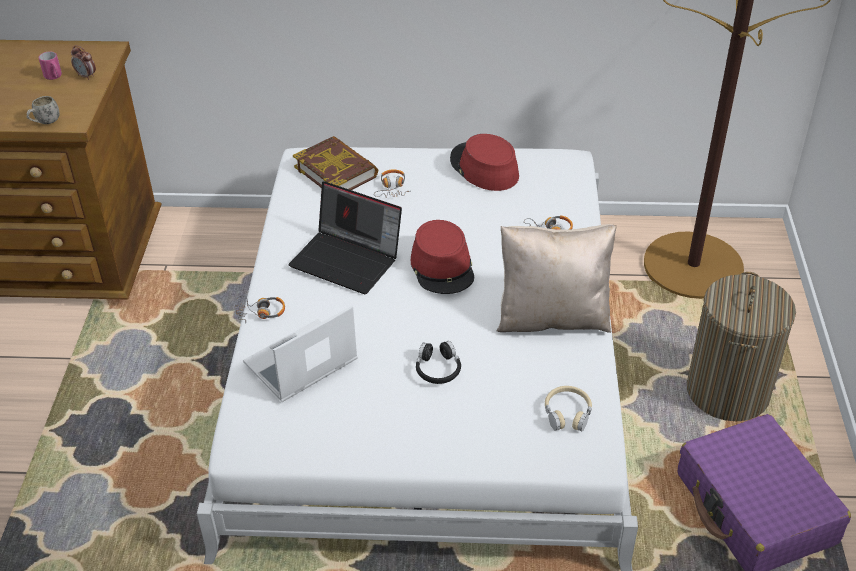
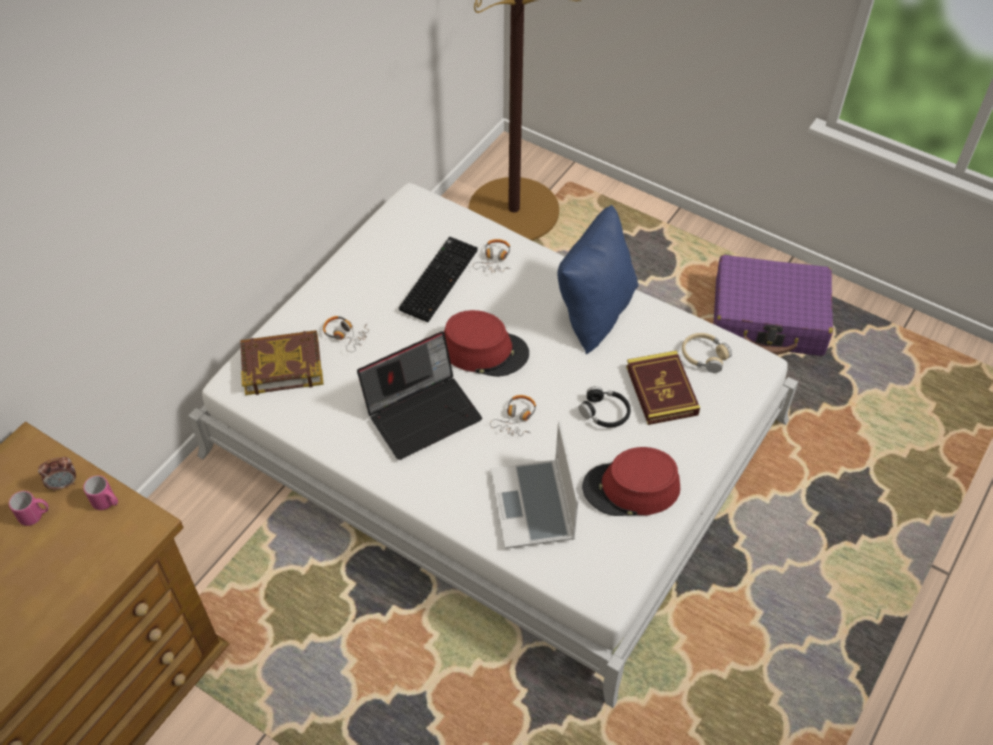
camera: 60 degrees left, 10 degrees up
(45, 123) = (127, 553): white mug -> none
(81, 98) = (107, 503): none -> pink mug
(260, 312) = (442, 510): headphones -> headphones (516, 418)
(484, 168) = (377, 259): red hat -> red hat (631, 488)
(495, 208) = (438, 278): none -> keyboard
(497, 398) = (661, 390): none -> book
(552, 317) = (594, 312): beige pillow -> blue pillow
(727, 391) = (654, 268): laundry basket -> none

